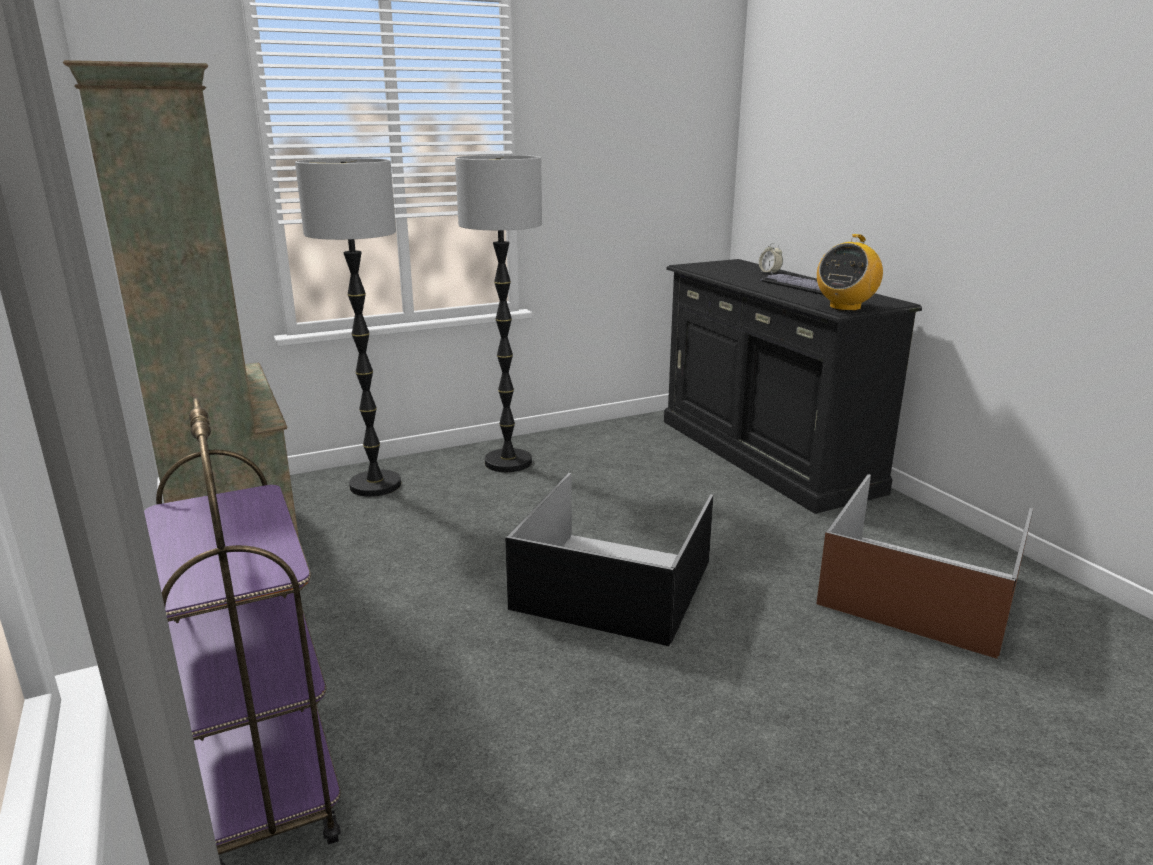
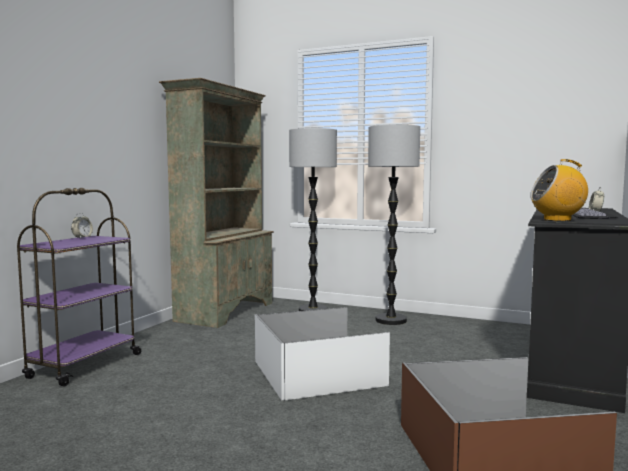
camera: 50 degrees right, 15 degrees down
(167, 523) = (82, 237): none -> alarm clock
(616, 585) = (319, 374): black storage box -> white storage box

